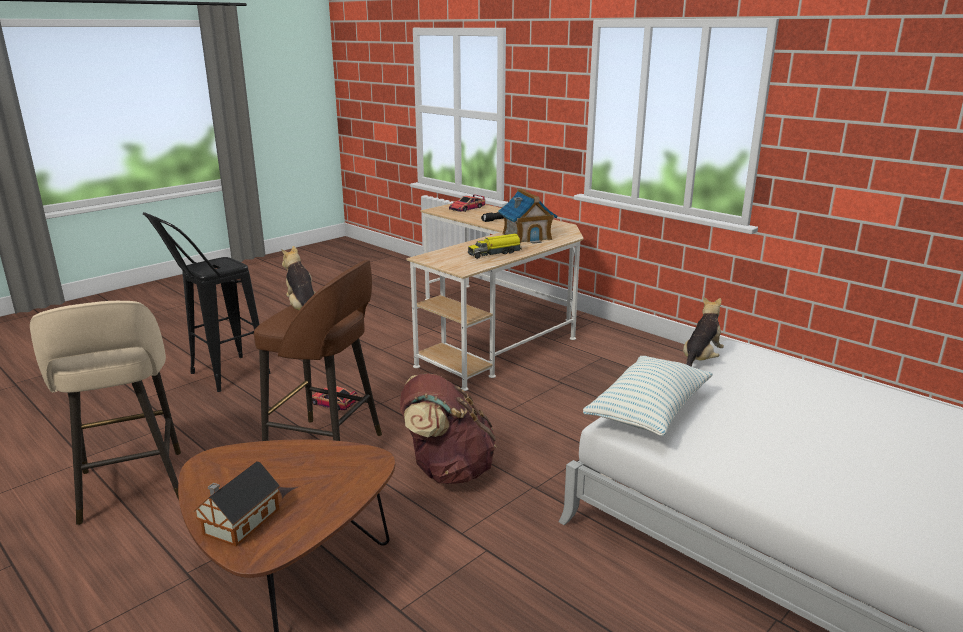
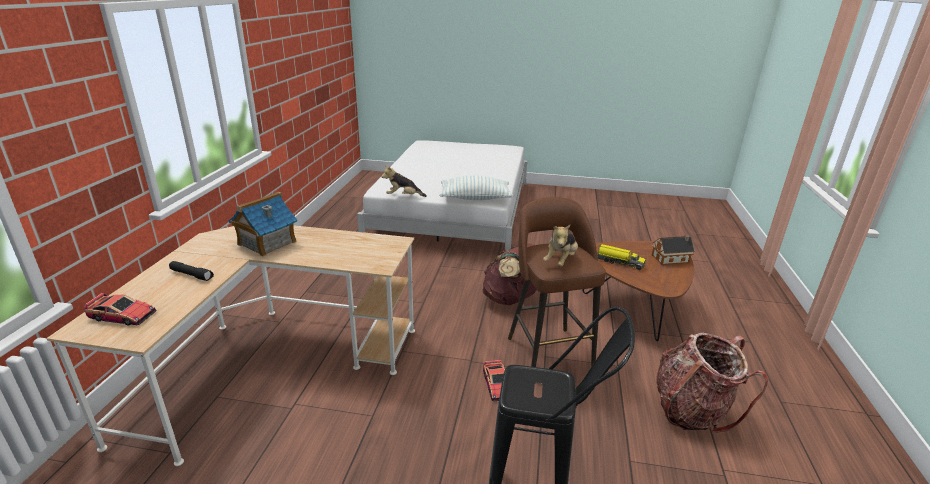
camera: 125 degrees left, 5 degrees up
(132, 488) = (691, 410): beige stool -> backpack
(495, 253) = (338, 242): toy truck -> toy truck (619, 262)

